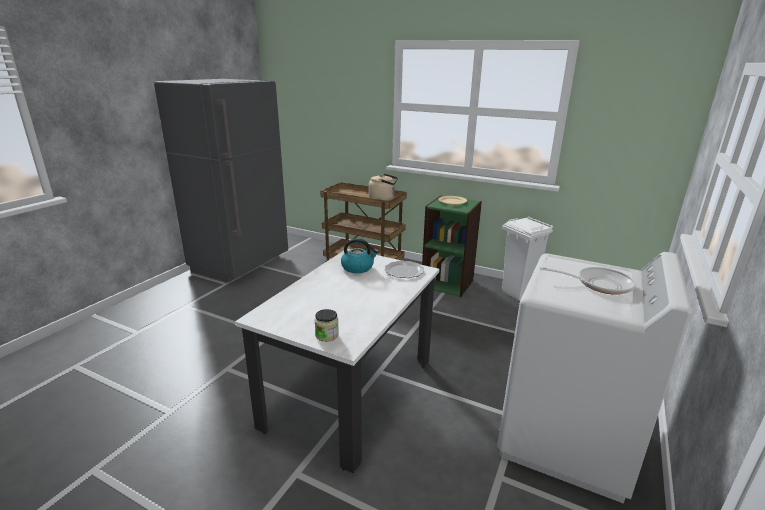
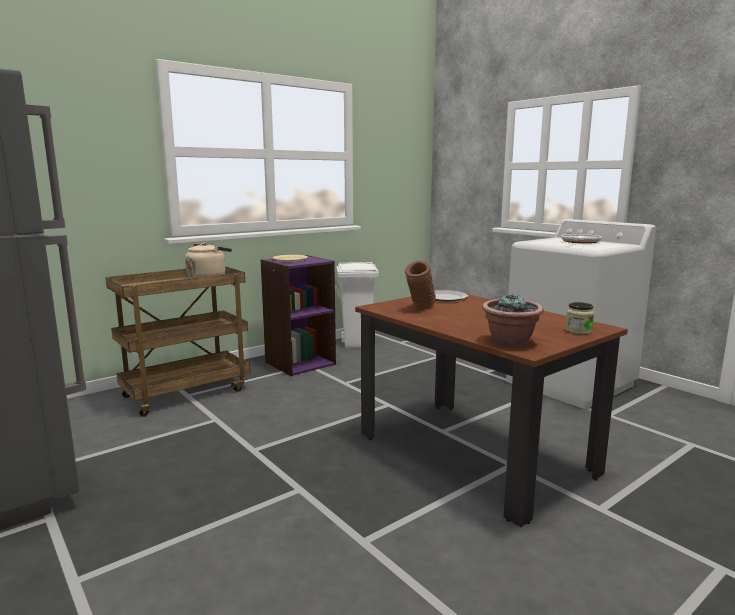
camera: 65 degrees left, 10 degrees down
(279, 309) = (510, 341): none -> potted plant
(350, 392) = (473, 454): white dining table -> brown dining table
(358, 267) = (420, 308): kettle -> brown vase
(447, 283) = (300, 363): green bookcase -> purple bookcase

